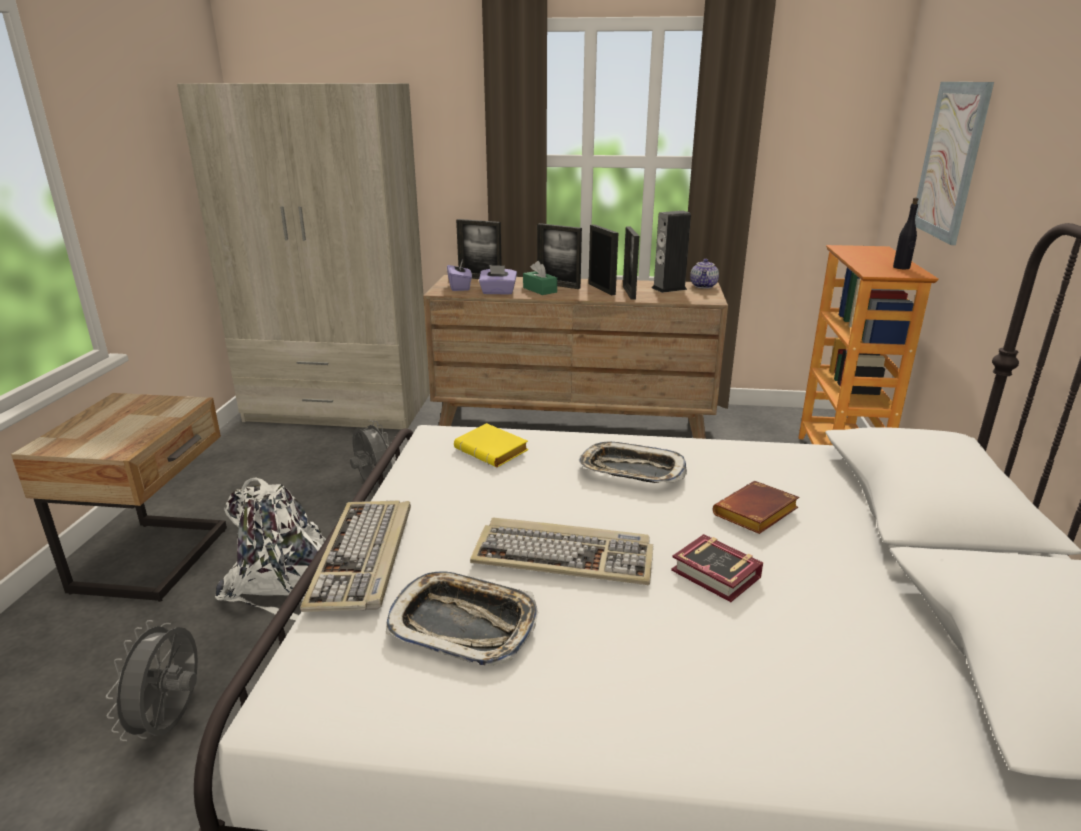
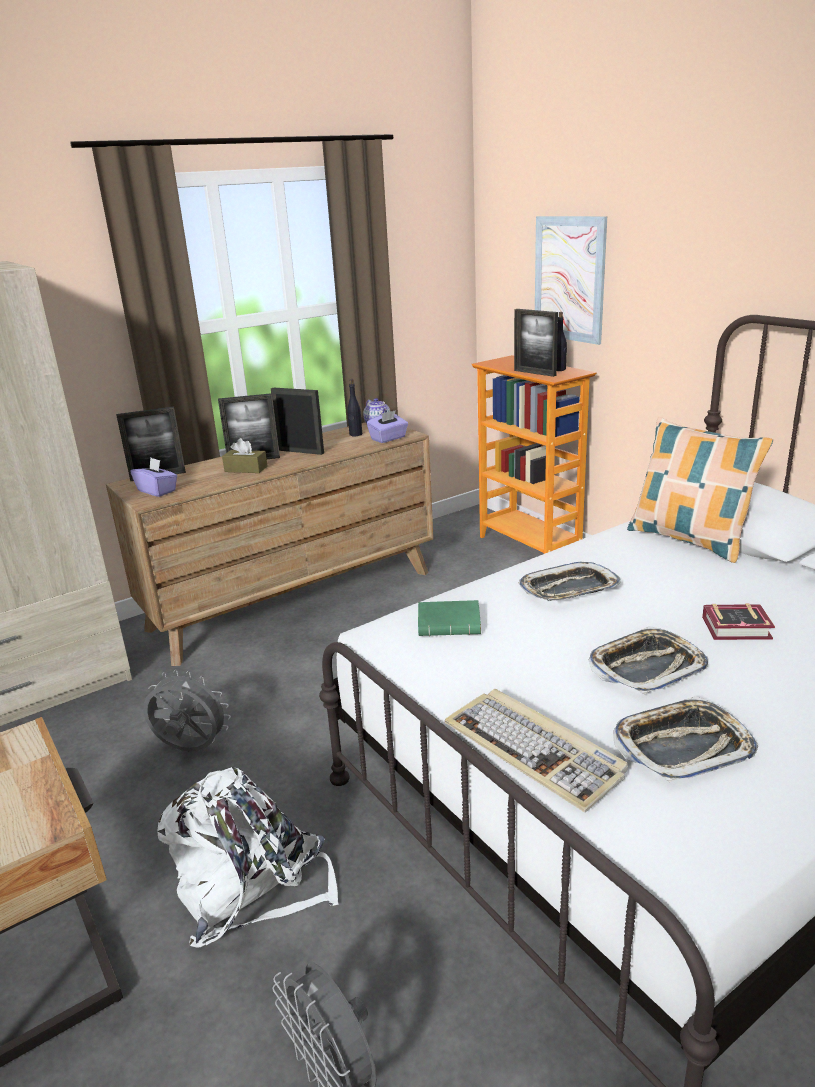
camera: 40 degrees left, 0 degrees up
(494, 451) = (451, 623): yellow book -> green book
(498, 292) = (210, 483): purple tissue box -> purple tissue box (388, 438)
(539, 290) = (246, 469): green tissue box -> brown tissue box
(565, 556) = (646, 667): keyboard -> tray
(629, 292) = (331, 448): picture frame -> picture frame (534, 373)
(669, 288) = (355, 434): speaker -> black bottle
(756, 515) = (687, 581): brown book -> none
(840, 484) = (689, 540): none -> pillow

